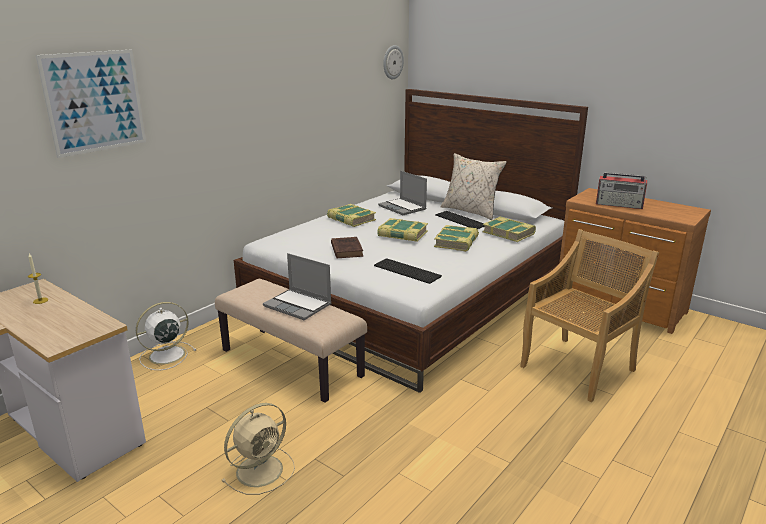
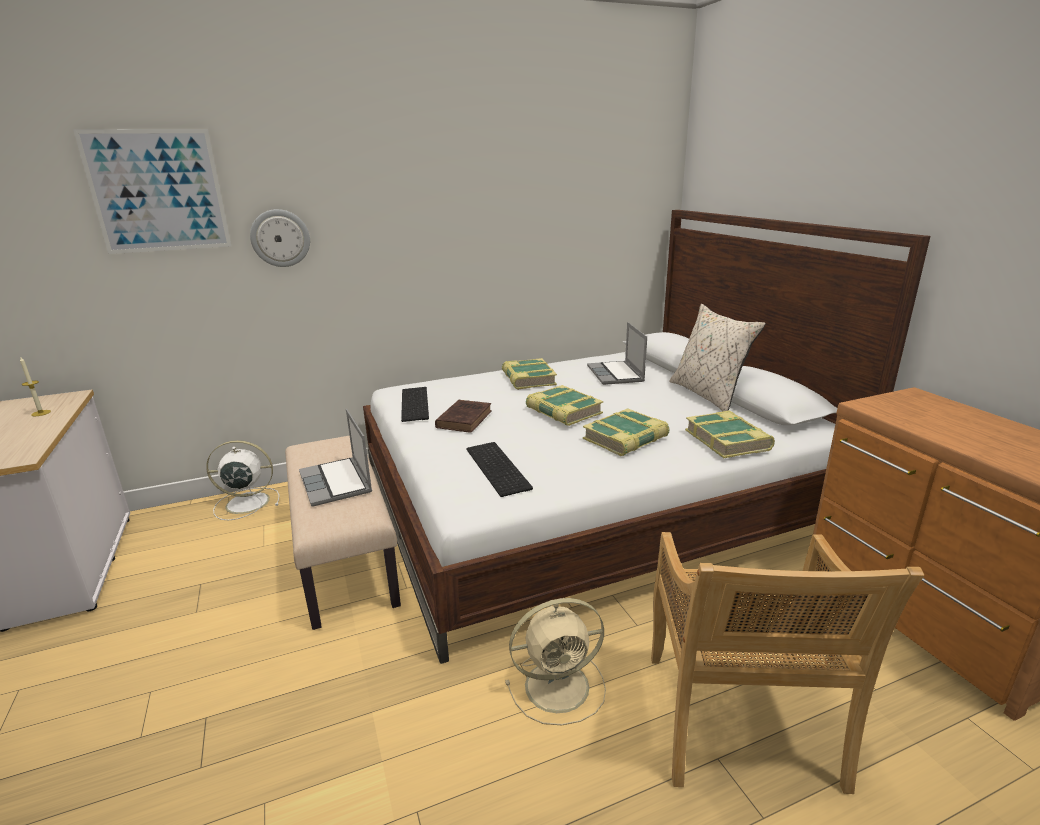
camera: 30 degrees right, 0 degrees up
(261, 469) = (139, 704): beige fan -> beige fan (560, 685)
(392, 62) = (652, 169): wall clock -> wall clock (280, 238)
(462, 220) = (677, 406): keyboard -> keyboard (416, 404)
(578, 367) = (740, 722): beige chair -> beige chair turned 105 degrees clockwise
(620, 205) = (945, 429): radio -> none

